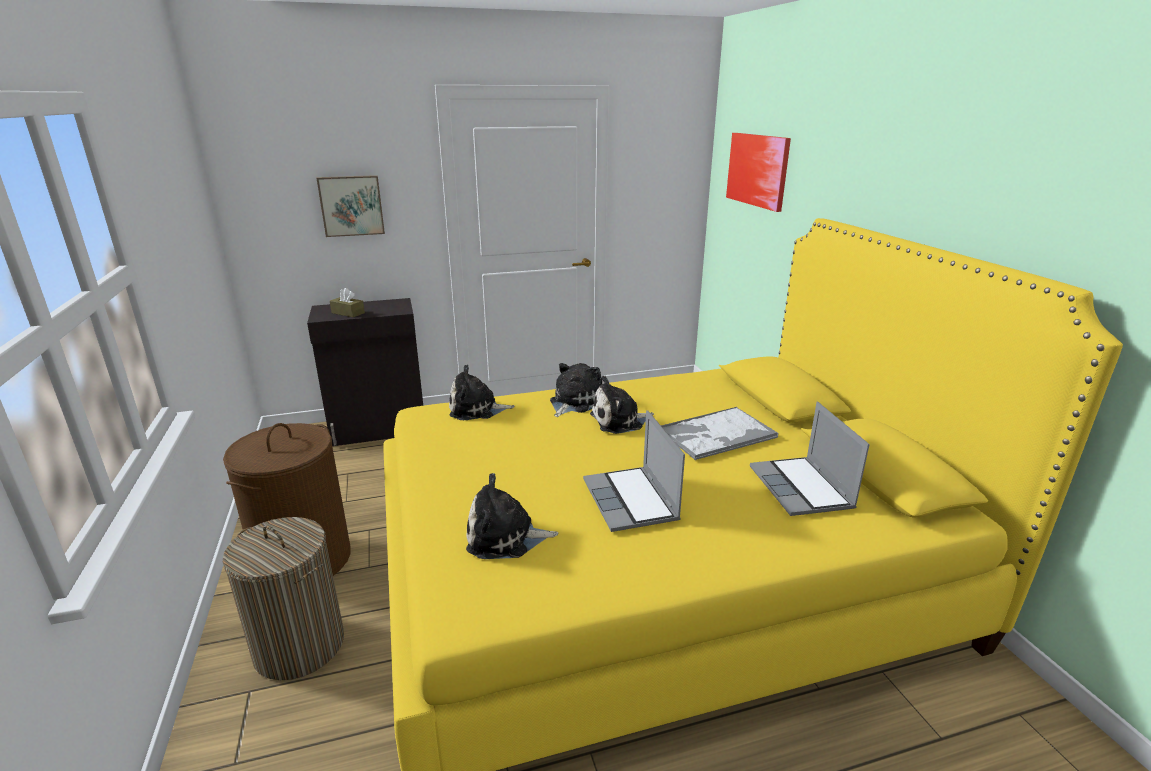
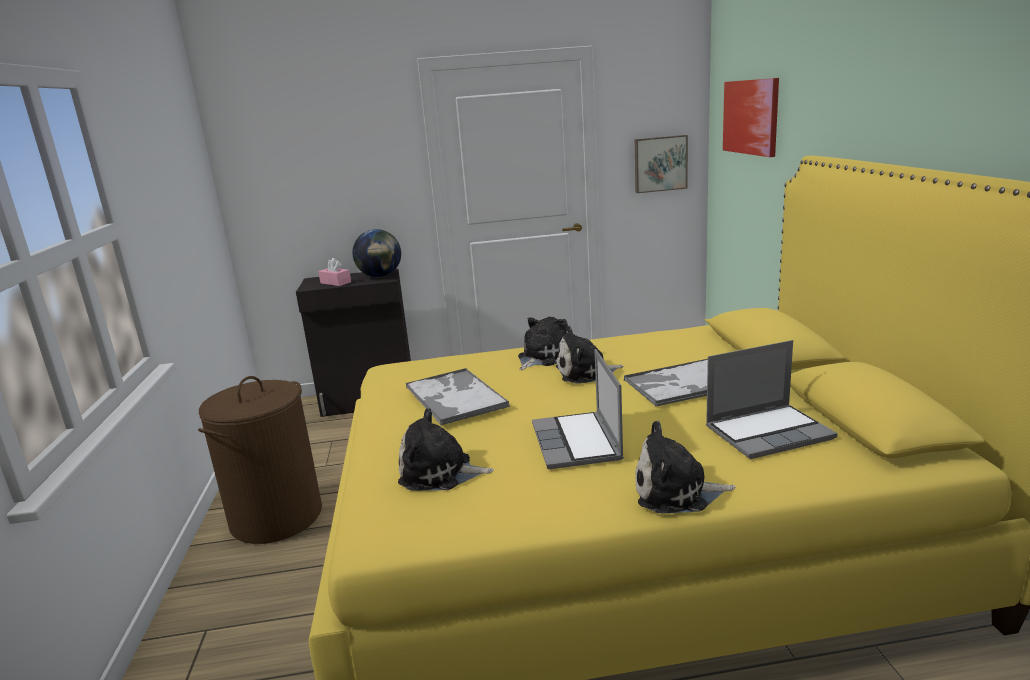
camera: 10 degrees right, 5 degrees down
(299, 646) = (259, 592): laundry basket -> none
(348, 313) = (335, 282): brown tissue box -> pink tissue box
(351, 205) = (340, 179): picture -> picture (660, 163)
(394, 307) = (380, 276): none -> globe
(477, 409) = (443, 365): plush toy -> plush toy (676, 492)
(499, 448) = (454, 396): none -> tray
(802, 488) = (769, 432): laptop -> laptop turned 105 degrees counterclockwise

